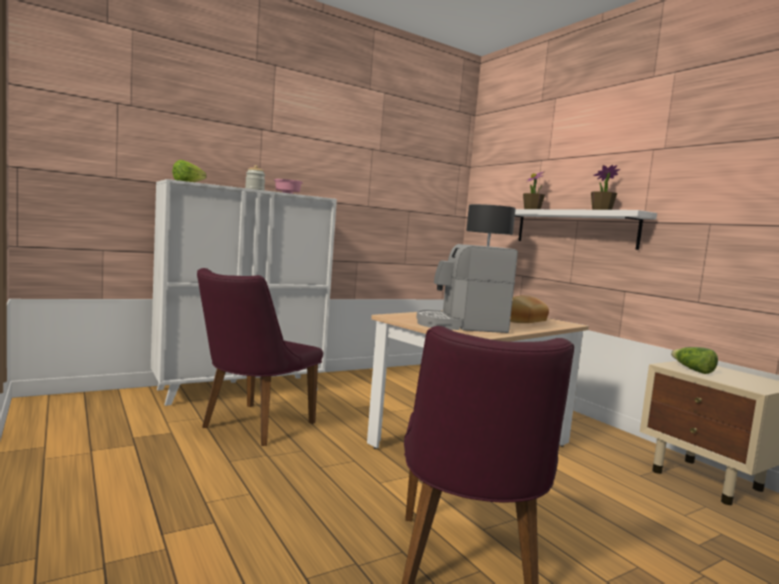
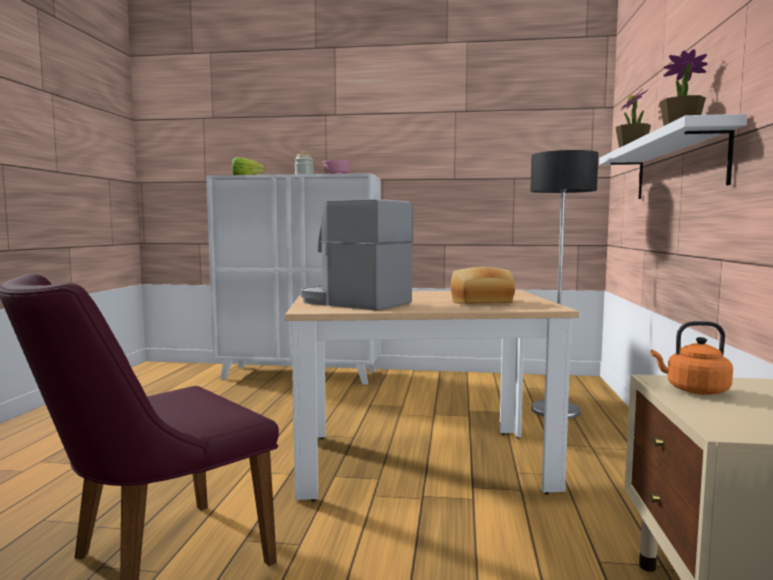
camera: 40 degrees right, 0 degrees up
(251, 427) = (245, 405): purple chair -> none
(692, 370) = (693, 390): lettuce -> orange kettle

